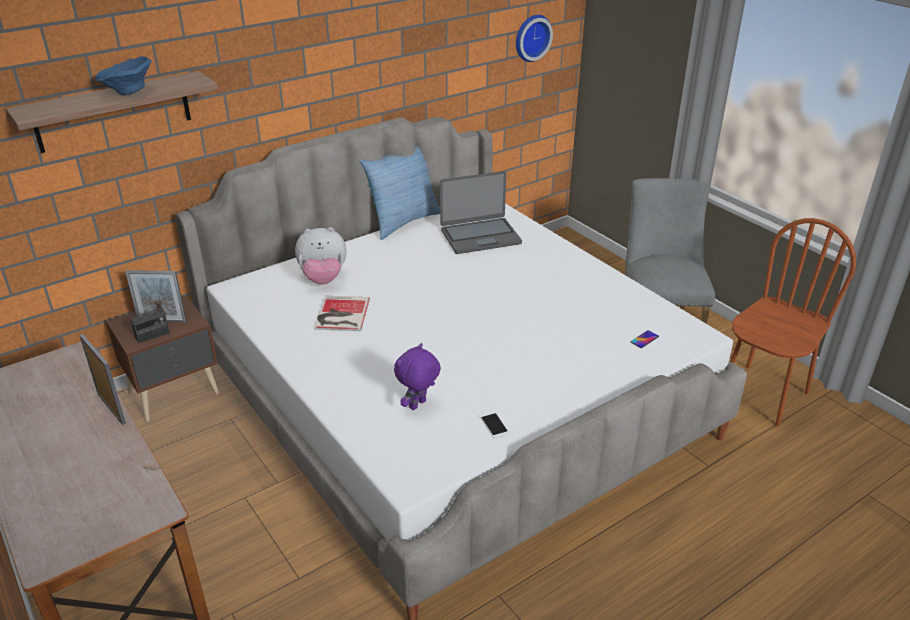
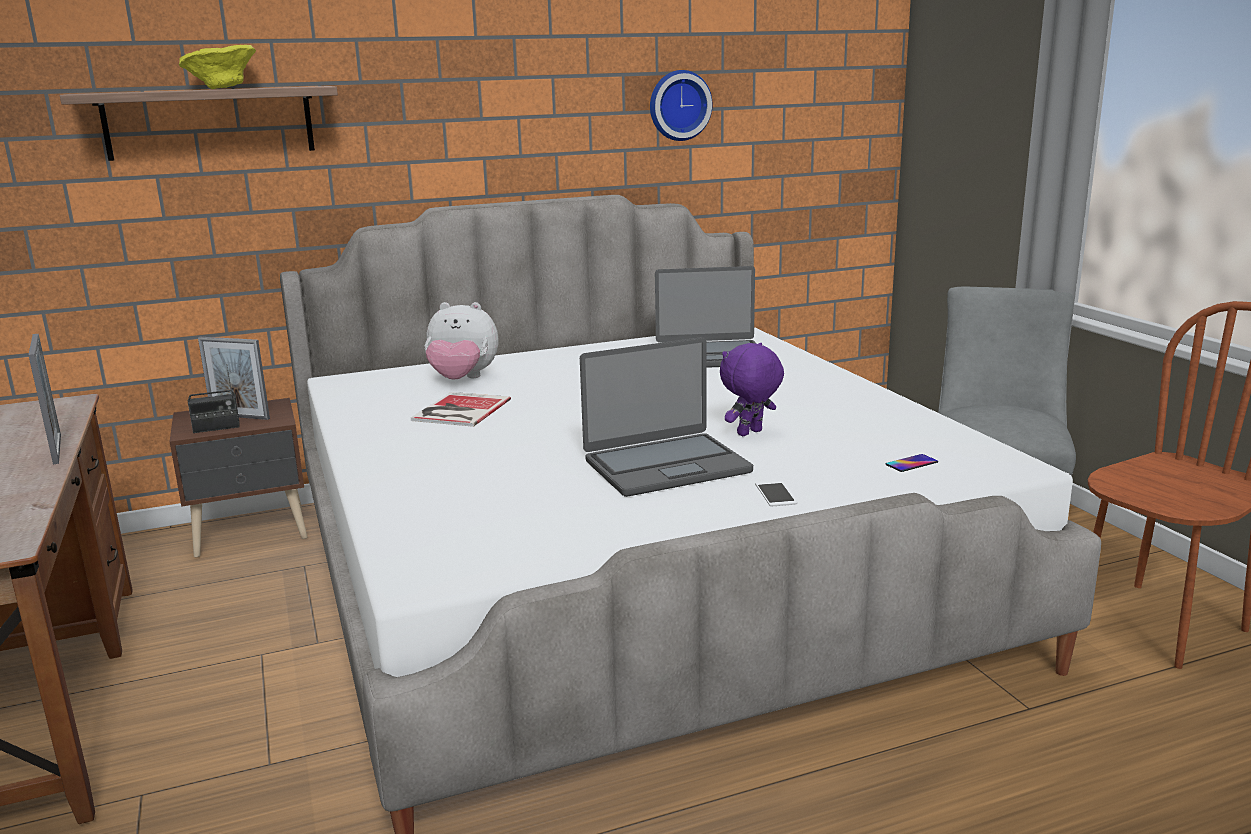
camera: 15 degrees right, 15 degrees down
(128, 92) = (222, 88): blue bowl -> yellow bowl
(403, 221) = (609, 340): pillow -> none
(418, 405) = (498, 501): purple plush toy -> purple plush toy (750, 433)
(494, 424) = (602, 531): phone -> phone (775, 494)
(503, 358) = (666, 466): none -> laptop
(531, 37) = (820, 115): wall clock -> wall clock (678, 105)

